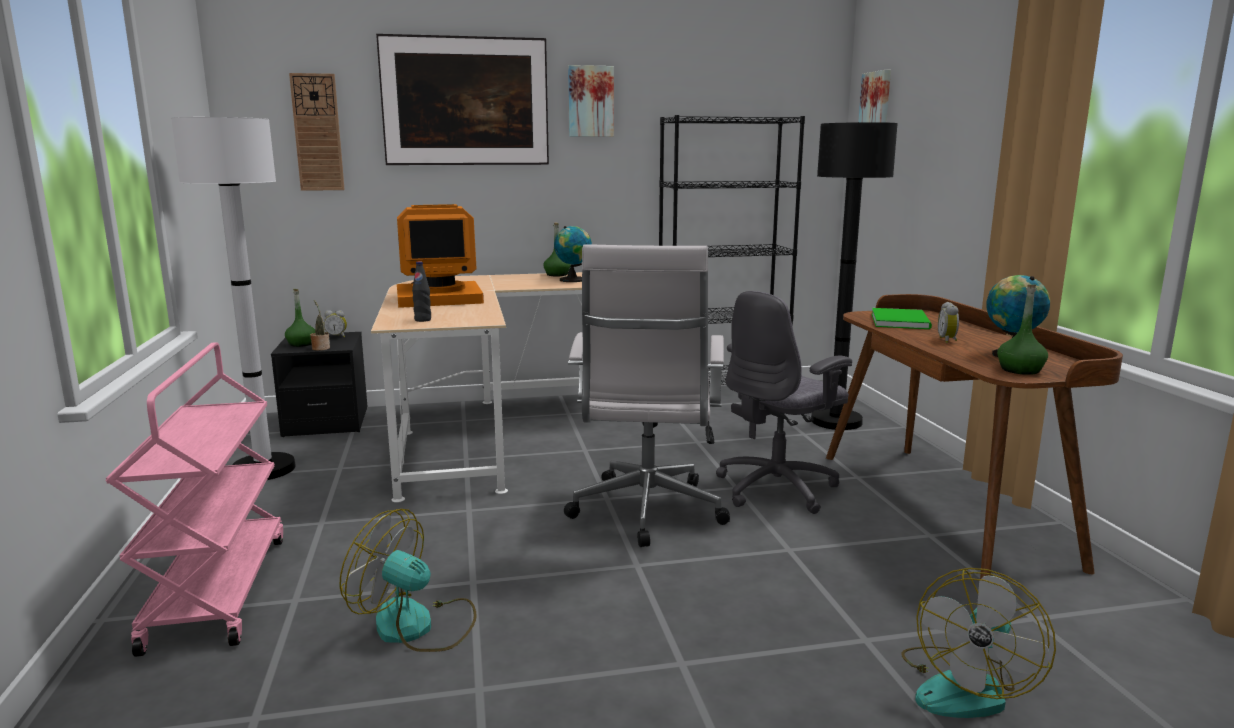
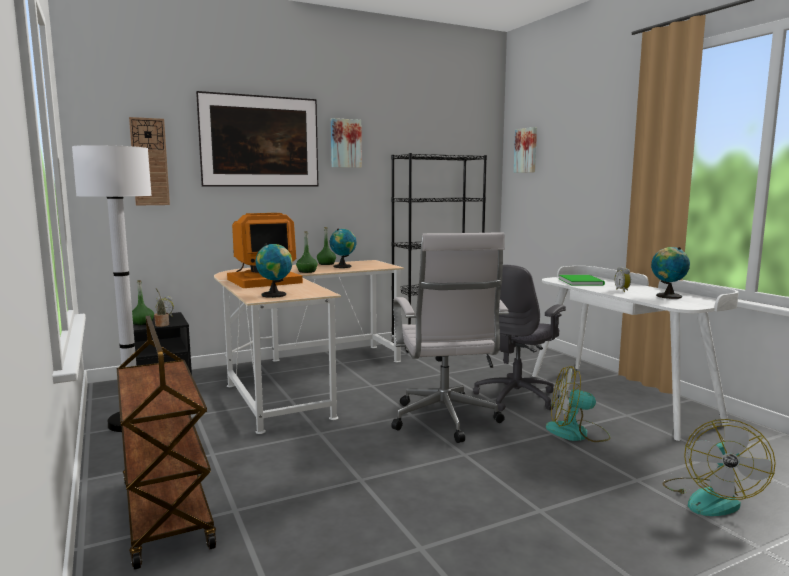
camera: 15 degrees left, 5 degrees down
(217, 590) = (165, 512): pink cart -> brown cart
(417, 626) = (343, 514): fan -> fan (577, 433)
(423, 320) = (275, 295): black bottle -> globe
(836, 421) = (521, 353): black floor lamp -> none
(942, 506) = (620, 397): brown desk -> white desk
(1020, 370) = (683, 303): green bottle -> green bottle (307, 271)

